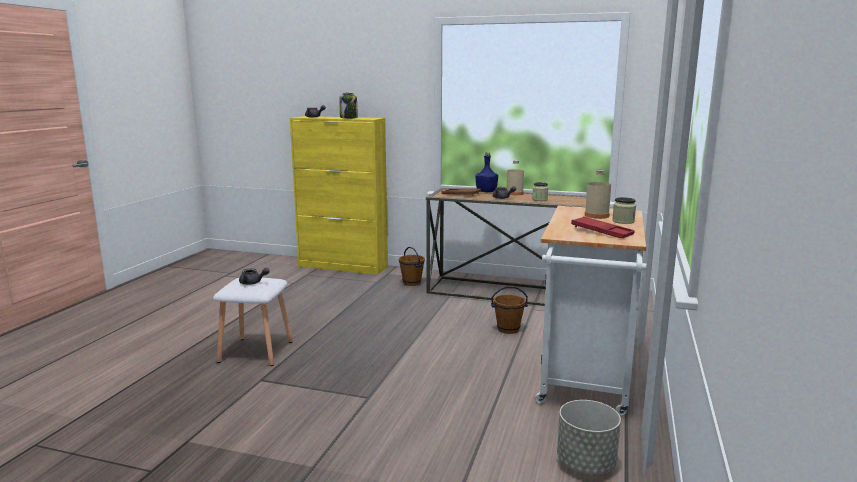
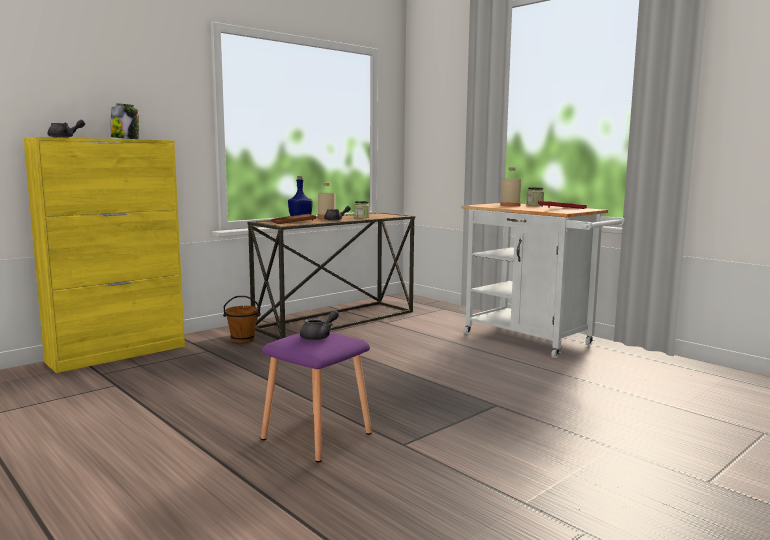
camera: 60 degrees left, 5 degrees down
(257, 351) = (317, 435): white stool -> purple stool
(508, 329) = (415, 337): brown bucket -> none
(586, 464) = (648, 367): grey planter -> none

